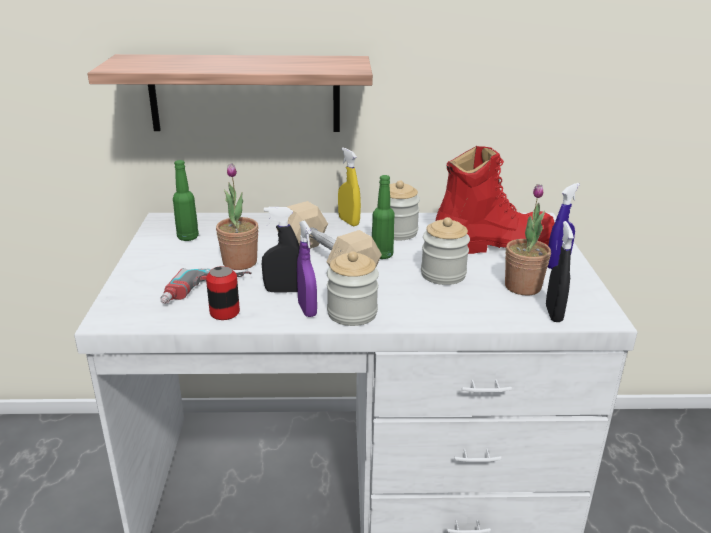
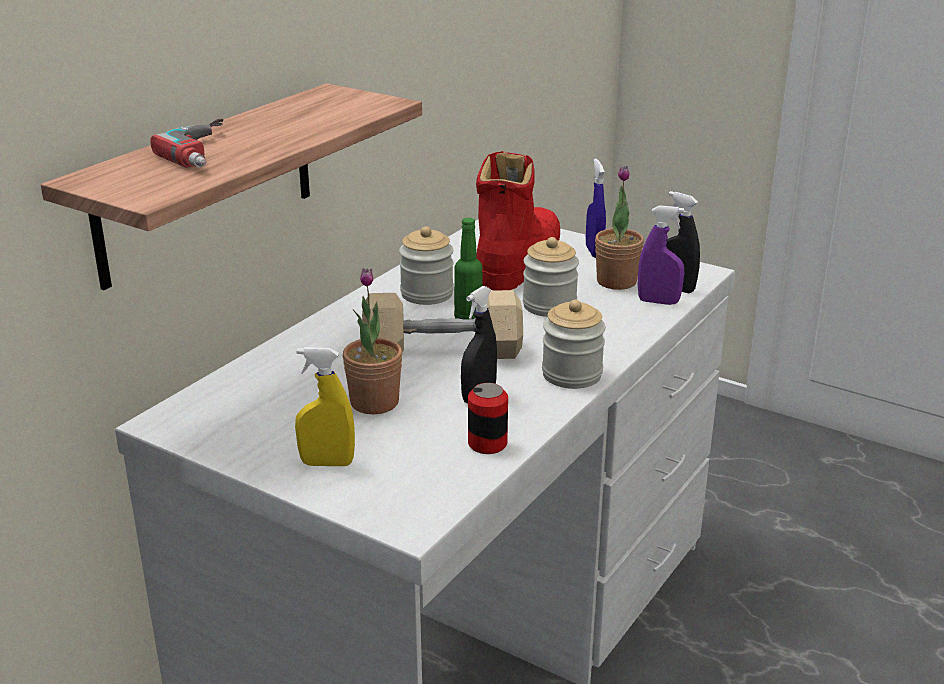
camera: 55 degrees left, 0 degrees up
(188, 237) = (250, 418): green bottle -> none
(206, 292) = (425, 443): power drill -> power drill (211, 151)
(307, 309) = (537, 395): purple spray bottle -> purple spray bottle (658, 302)
(348, 221) = (360, 309): yellow spray bottle -> yellow spray bottle (327, 463)

